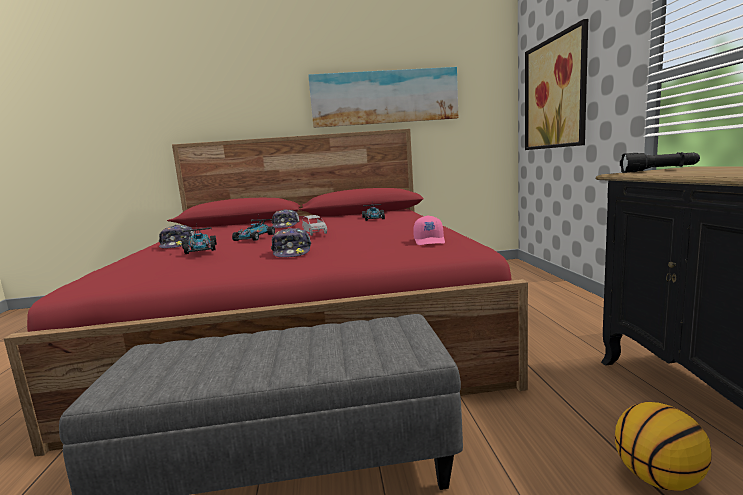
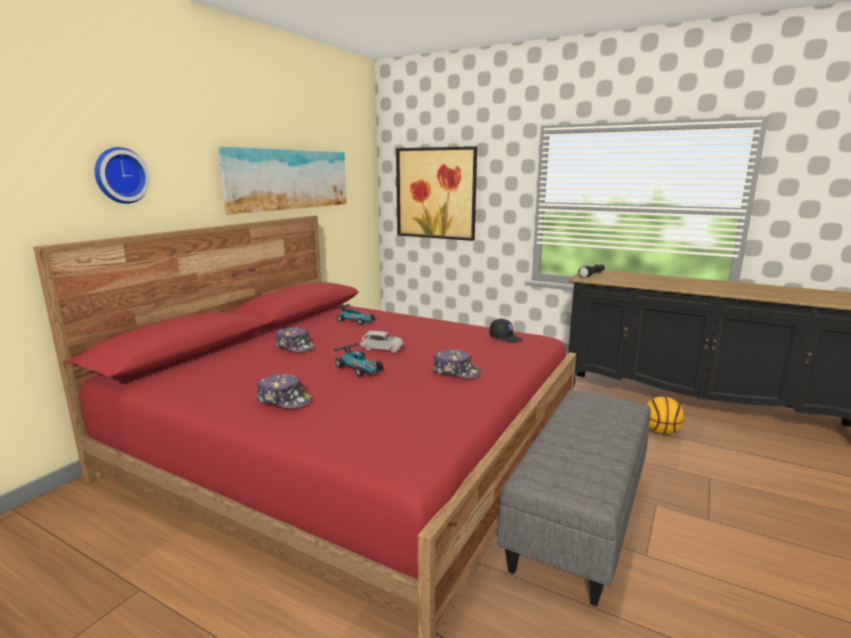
camera: 55 degrees left, 5 degrees up
(200, 249) = (383, 393): toy car -> none
(232, 101) = (120, 175): none -> wall clock
(430, 241) = (506, 338): pink cap -> black cap

